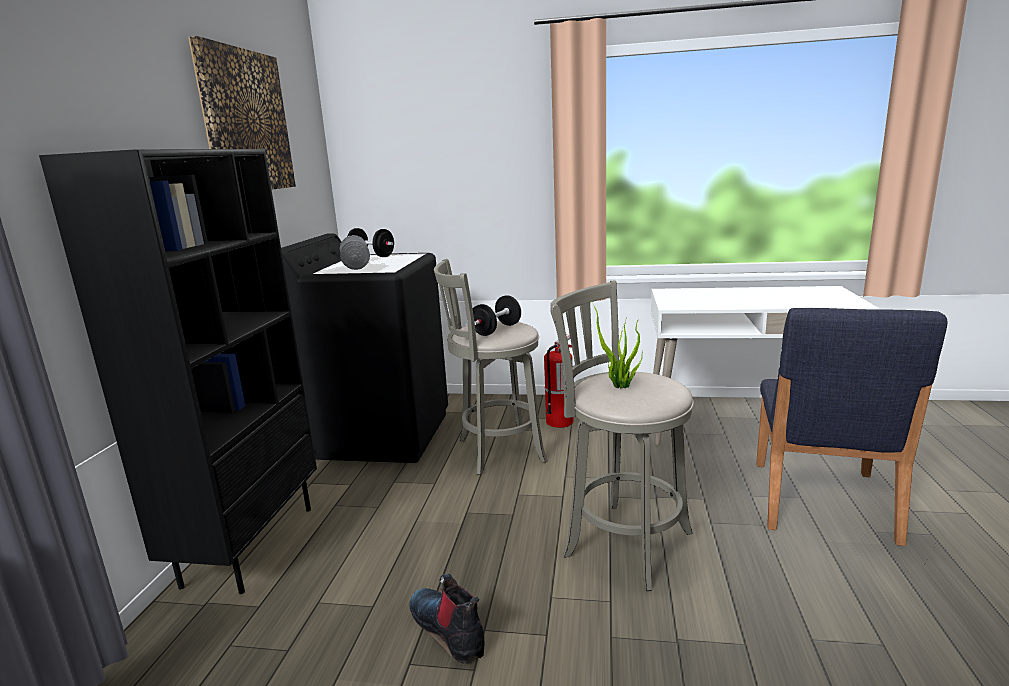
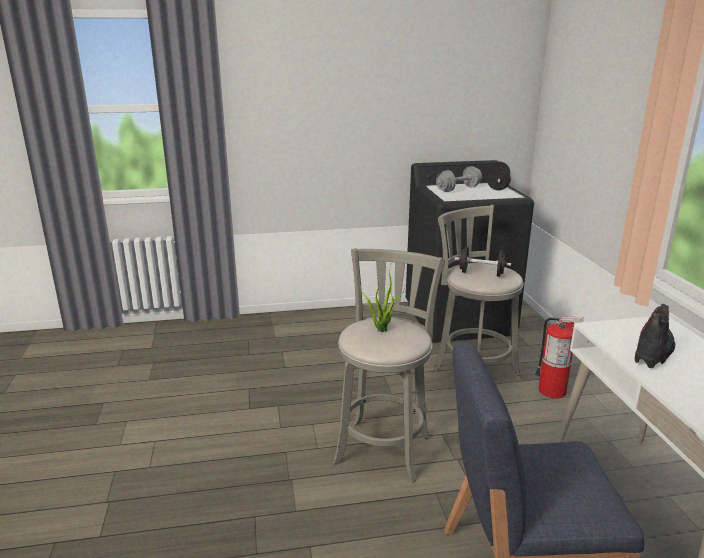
camera: 70 degrees right, 5 degrees up
(245, 122) = (426, 75): picture -> none
(249, 544) = (318, 318): black bookcase -> none
(449, 630) = (274, 394): boot -> boot (653, 351)

